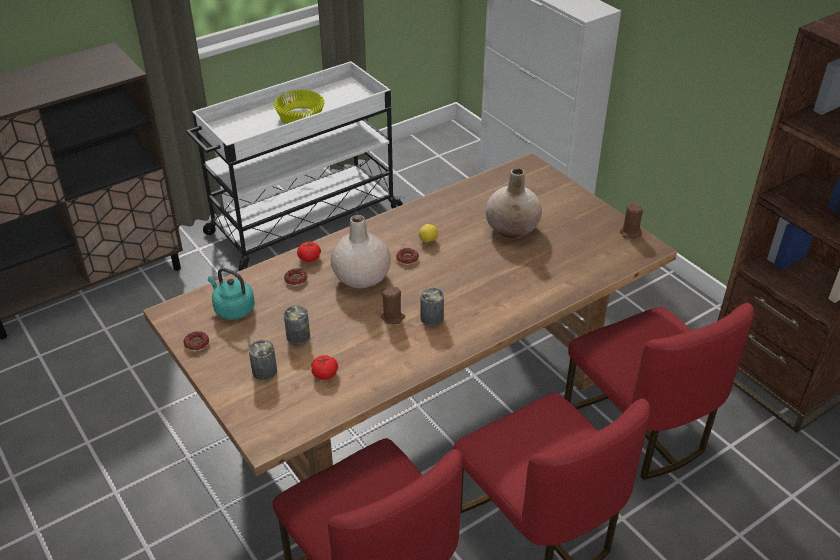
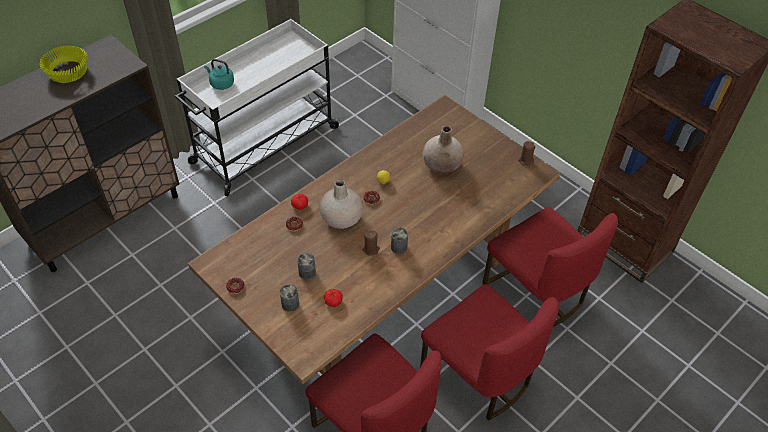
camera: 10 degrees left, 10 degrees up
(233, 309) = (254, 255): turquoise kettle -> turquoise kettle (221, 84)
(300, 116) = (260, 72): yellow bowl -> yellow bowl (67, 71)

